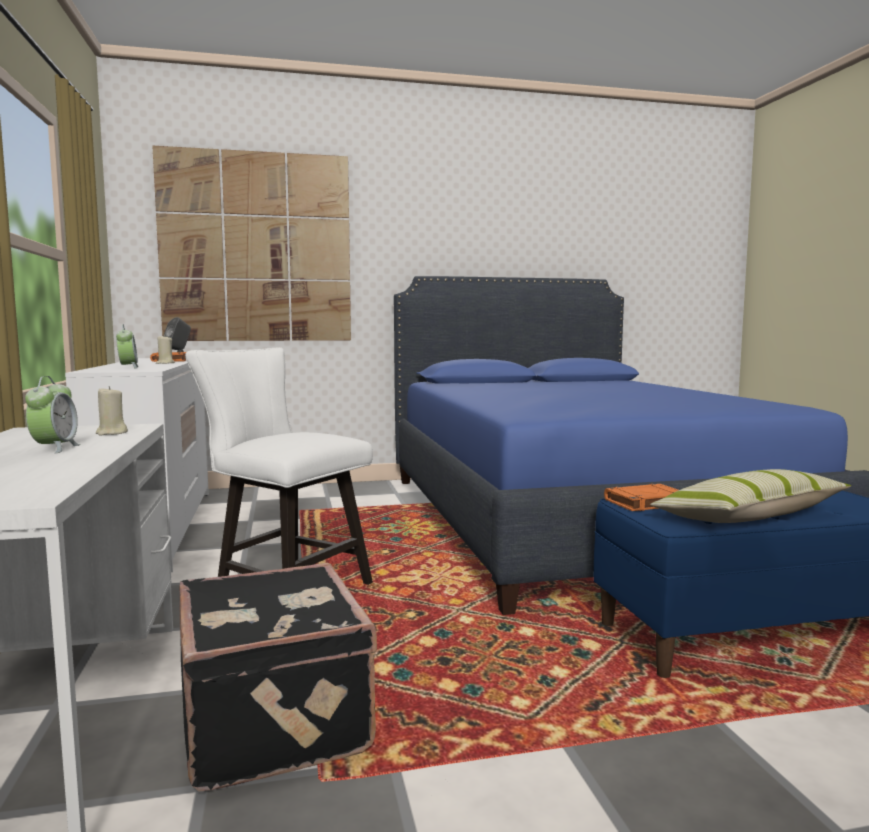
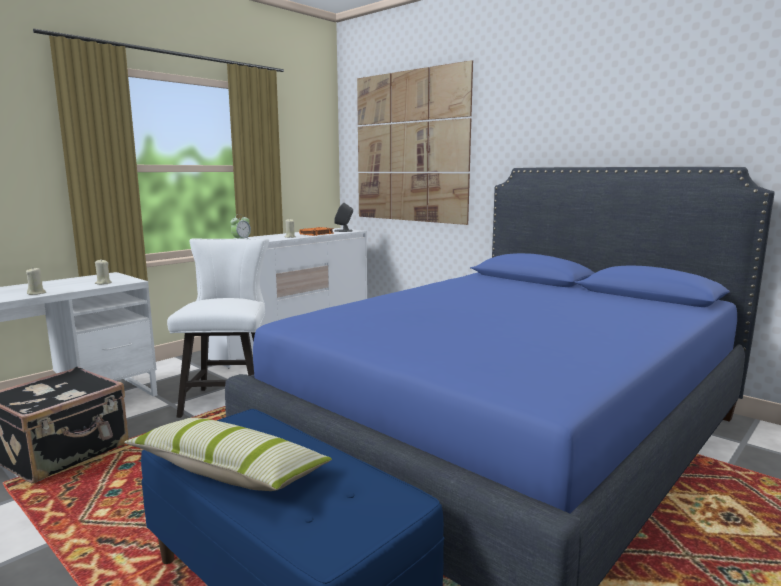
camera: 55 degrees right, 5 degrees up
(55, 449) = (50, 288): alarm clock -> none
(86, 453) = (36, 293): none -> beige candle
(645, 503) = (249, 424): orange book -> none

